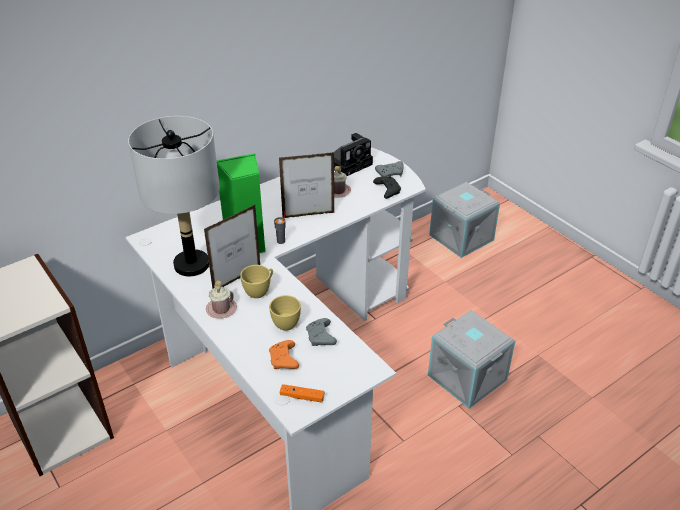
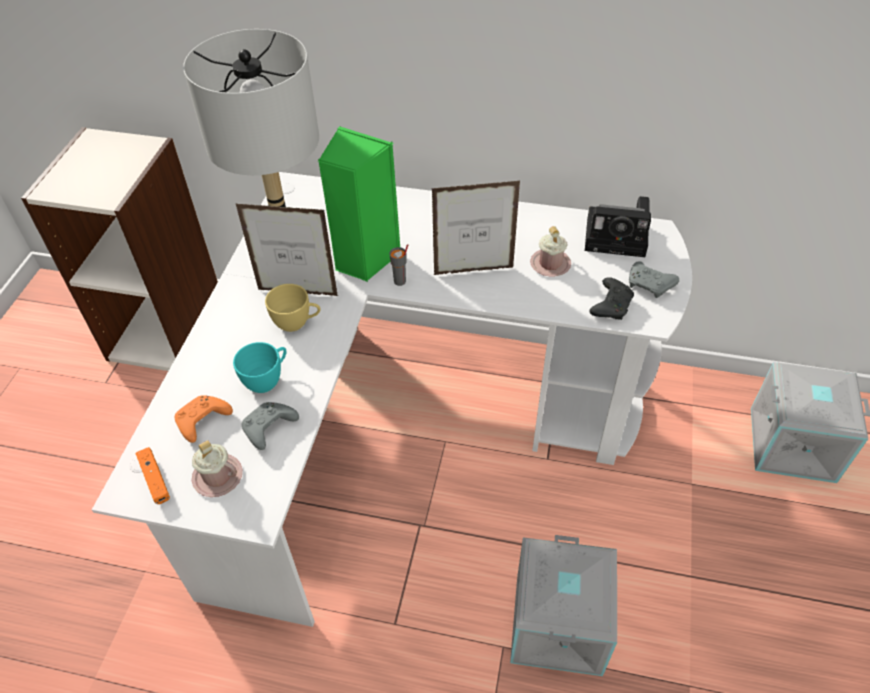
camera: 50 degrees right, 10 degrees up
(221, 309) = (238, 314): pink mug -> pink mug (217, 476)
(286, 321) = (267, 380): yellow cup -> turquoise cup
(308, 215) = (473, 271): picture frame -> picture frame turned 135 degrees clockwise

